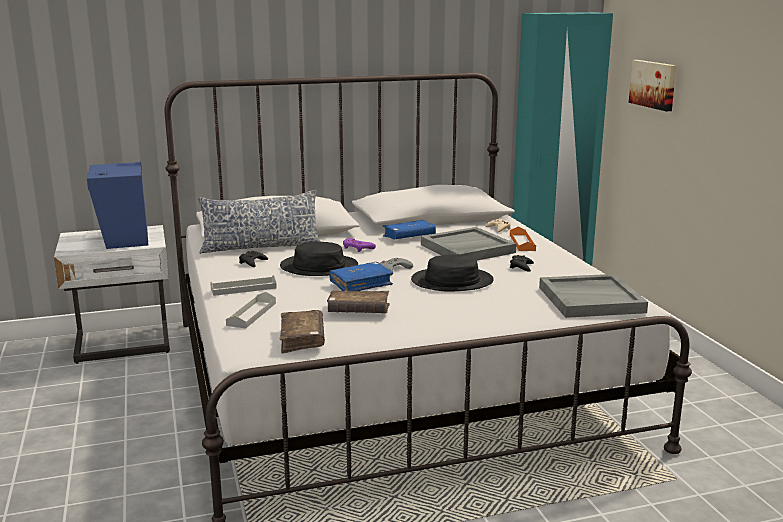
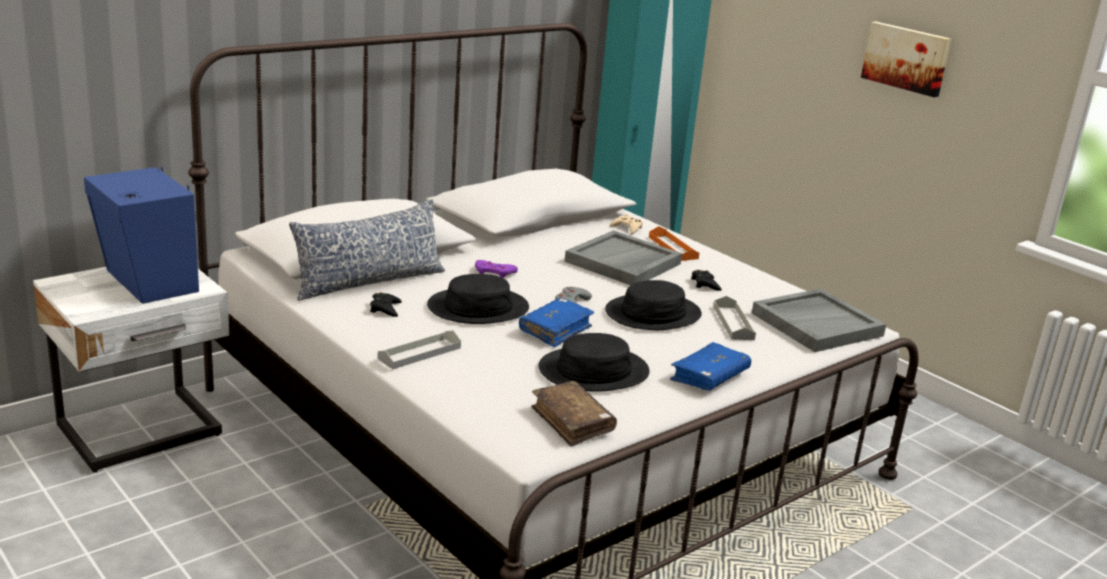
camera: 25 degrees left, 5 degrees up
(251, 314) = (473, 392): grey tray -> grey tray (733, 323)
(358, 311) = (593, 371): brown book -> black hat
(409, 237) = (538, 249): blue book -> blue book (709, 377)
(654, 84) = (775, 43): picture -> picture (906, 58)

